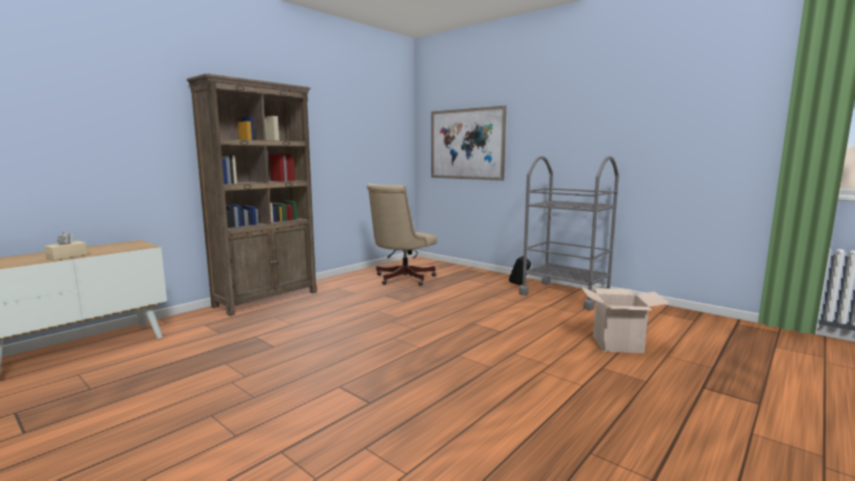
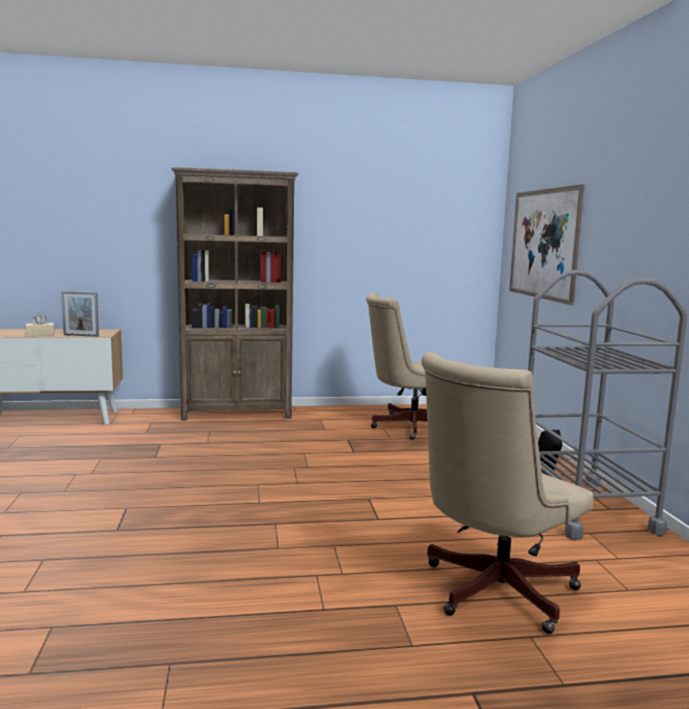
camera: 40 degrees right, 0 degrees up
(122, 250) = (81, 335): none -> picture frame
(617, 344) = (491, 592): cardboard box -> beige office chair

